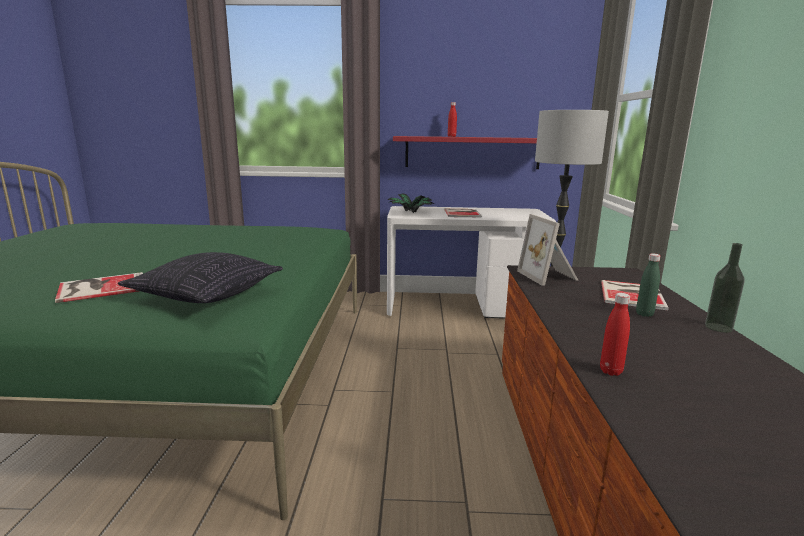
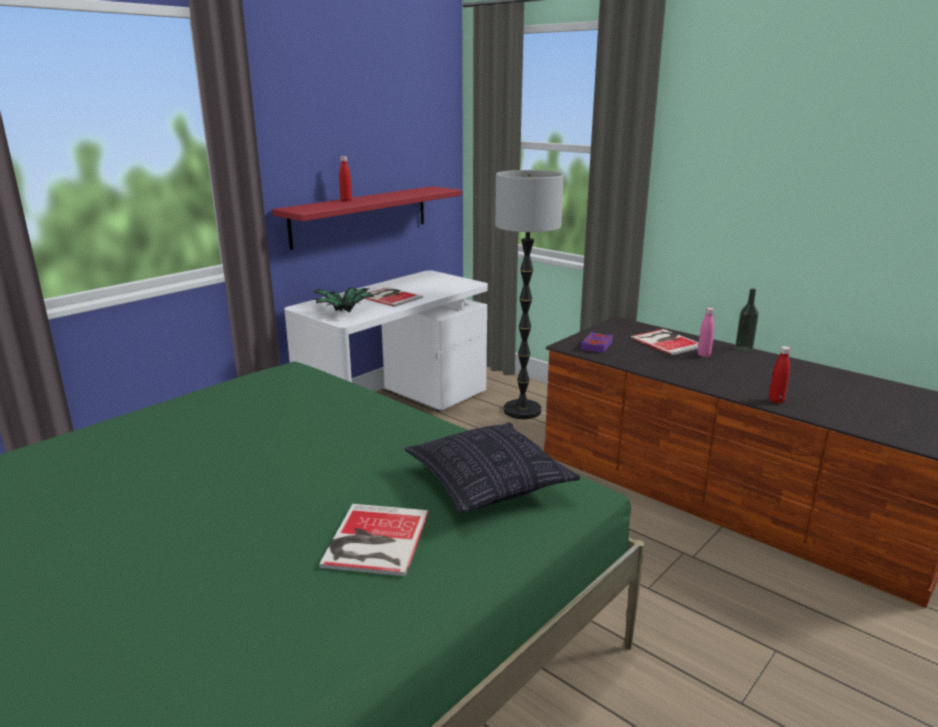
camera: 50 degrees left, 5 degrees up
(549, 276) = (596, 346): picture frame -> purple book
(644, 314) = (703, 355): green bottle -> pink bottle

